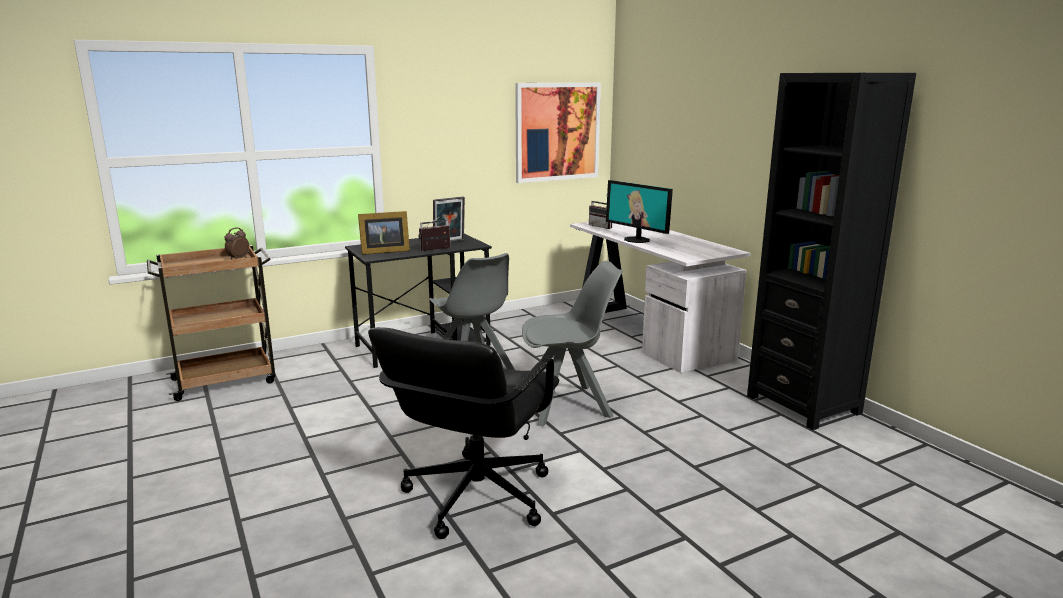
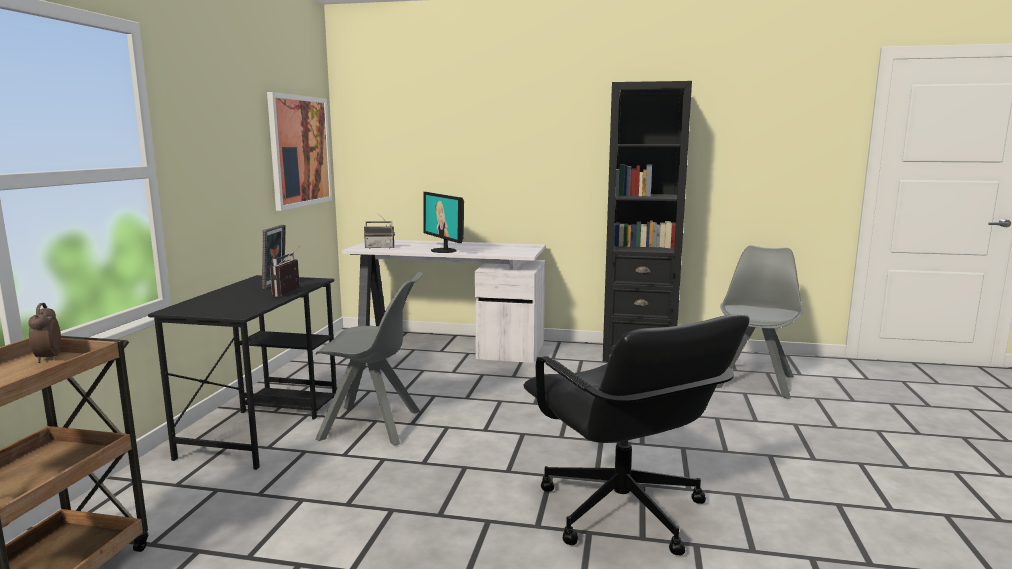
camera: 50 degrees left, 5 degrees down
(383, 251) = (229, 306): picture frame -> none
(568, 405) = (518, 416): grey chair -> grey chair (754, 381)
(637, 240) = (444, 250): monitor -> monitor turned 60 degrees clockwise

